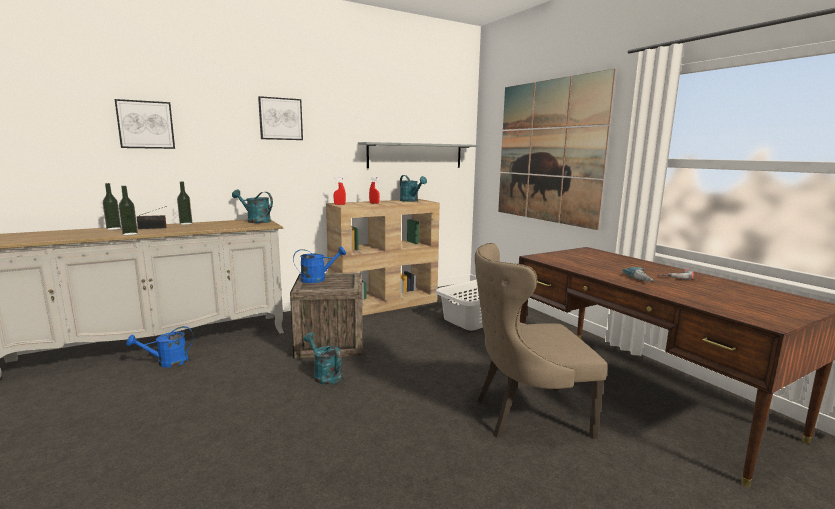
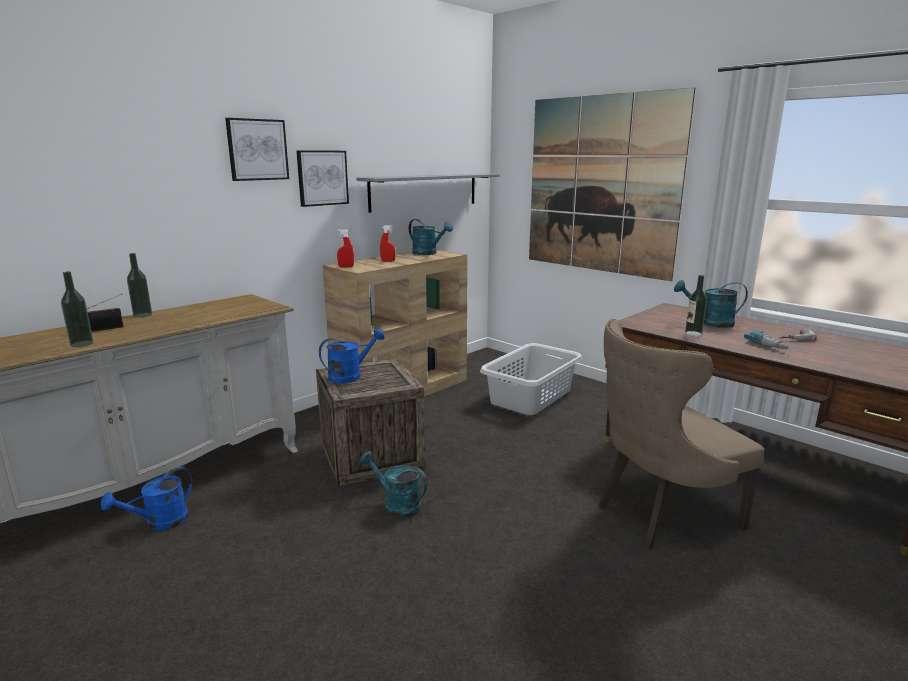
camera: 15 degrees left, 5 degrees up
(113, 228) = (38, 335): bottle -> bottle (693, 333)
(146, 125) = (64, 168): picture -> picture (322, 178)
(255, 221) = (242, 301): turquoise watering can -> turquoise watering can (709, 323)

